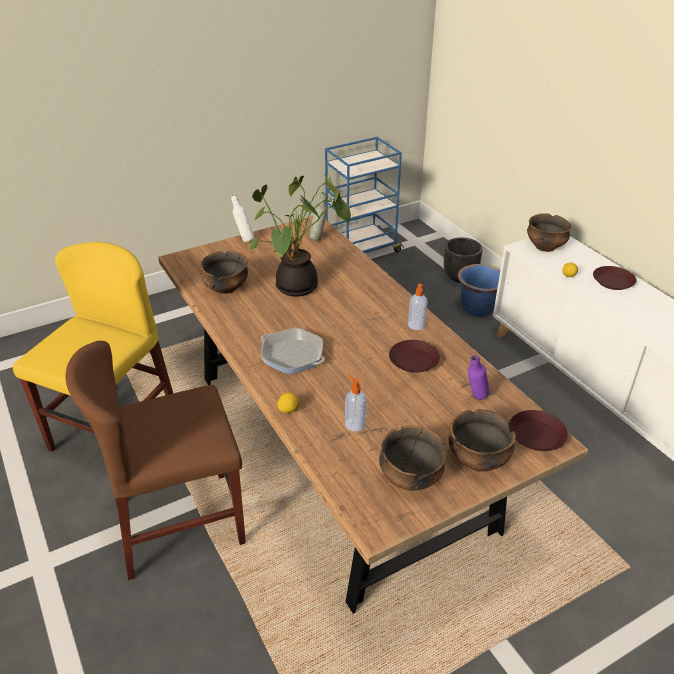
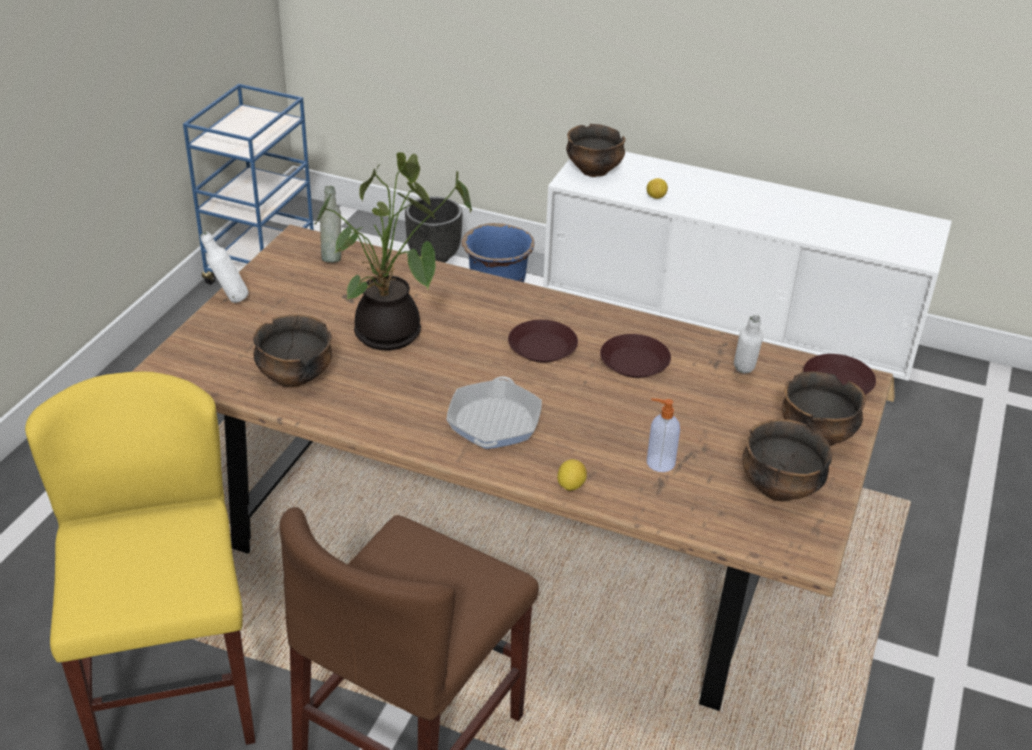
camera: 40 degrees left, 0 degrees up
(292, 355) = (494, 421): frying pan -> frying pan turned 75 degrees counterclockwise
(416, 325) = (589, 320): soap dispenser -> none
(475, 399) = (743, 375): purple bottle -> white bottle
(612, 281) = (705, 186): brown plate -> brown plate (542, 348)

